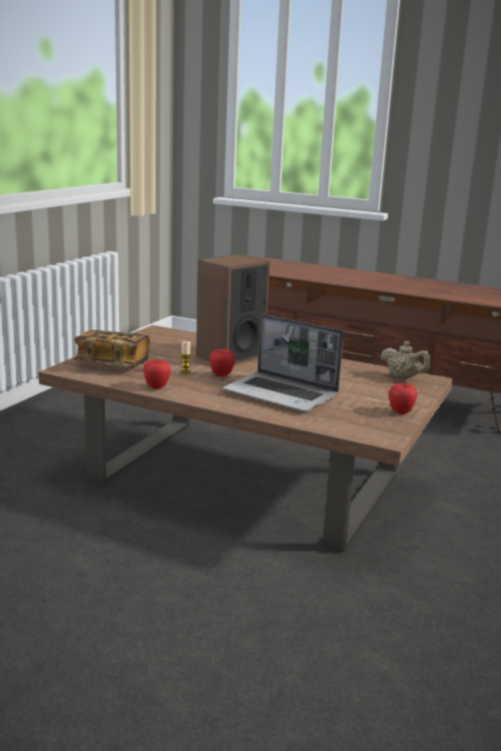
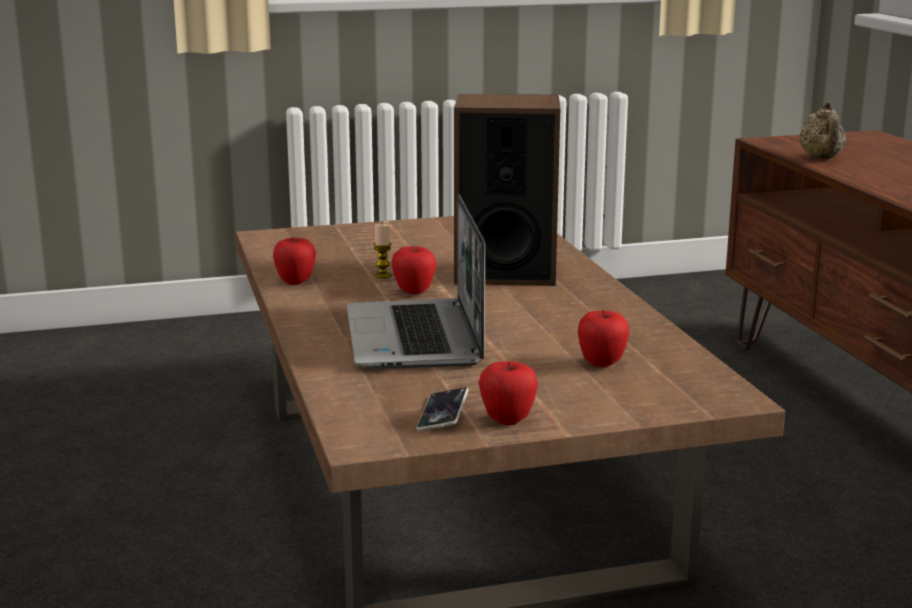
camera: 50 degrees right, 0 degrees up
(112, 364) = (329, 244): book -> none
(367, 381) = (601, 364): none -> apple
(378, 418) = (443, 414): none -> phone
(403, 377) = (684, 379): beige teapot -> beige teapot (821, 158)

